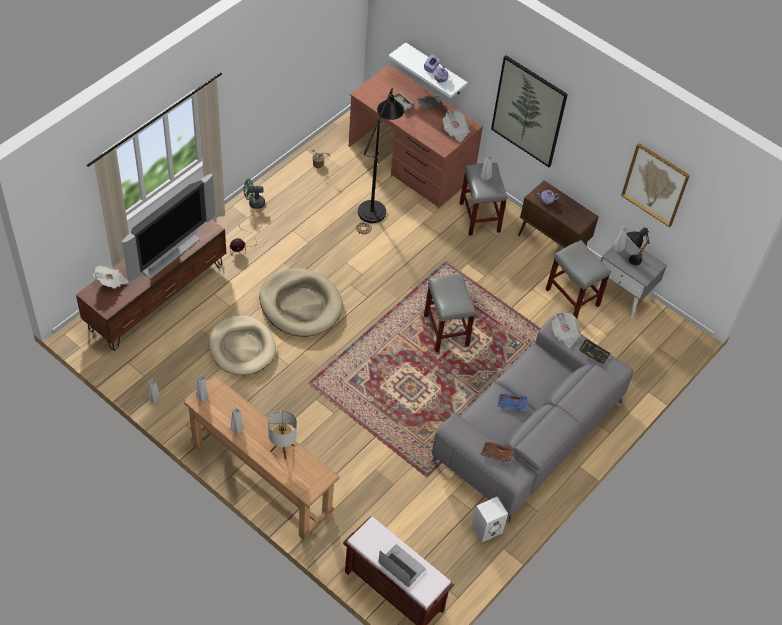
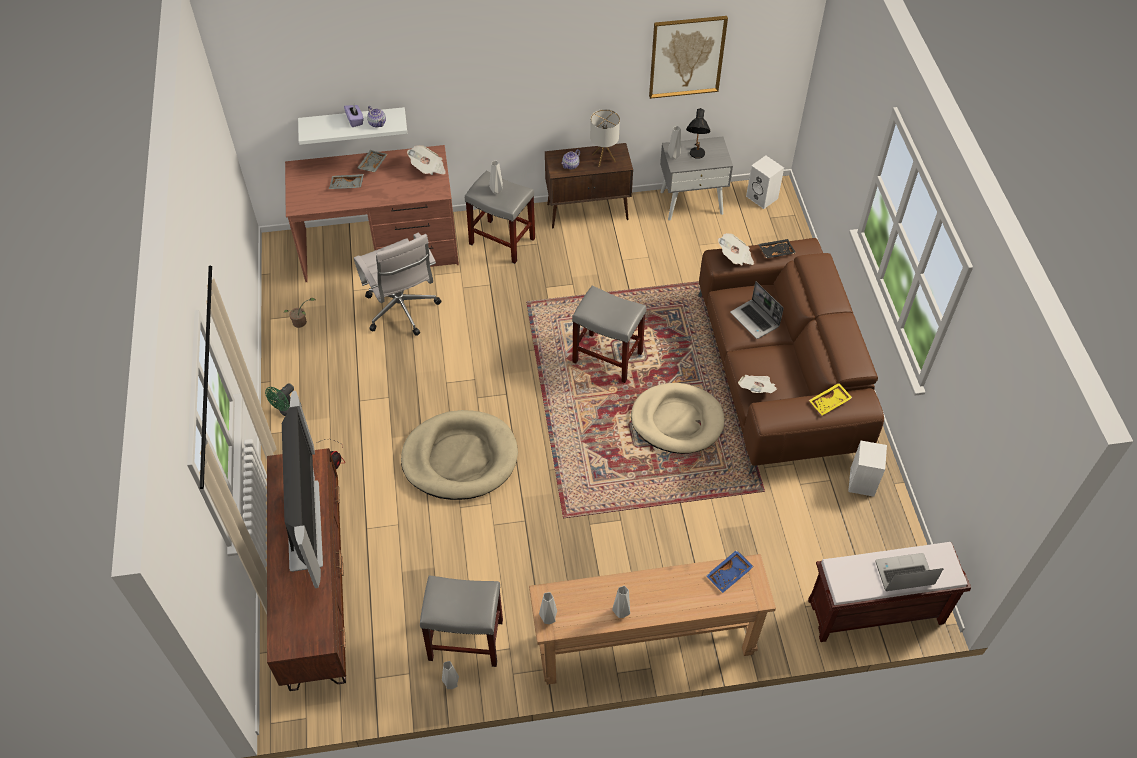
camera: 45 degrees left, 0 degrees up
(111, 282) = (287, 610): newspaper -> newspaper (757, 390)
(242, 347) = (462, 549): beige dog bed -> beige dog bed (677, 420)
(282, 448) = (682, 584): table lamp -> table lamp (604, 158)
(375, 206) = (402, 311): black floor lamp -> white office chair
(496, 454) = (830, 403): brown tray -> yellow tray
(512, 404) = (769, 355): blue tray -> blue tray (729, 574)
(528, 111) = (499, 85): picture -> none
(528, 432) = (779, 374): grey sofa -> brown sofa
(533, 380) = (755, 320): none -> laptop
(572, 297) = (659, 238): grey stool -> grey stool (465, 640)
(672, 333) = (763, 197): none -> white speaker

